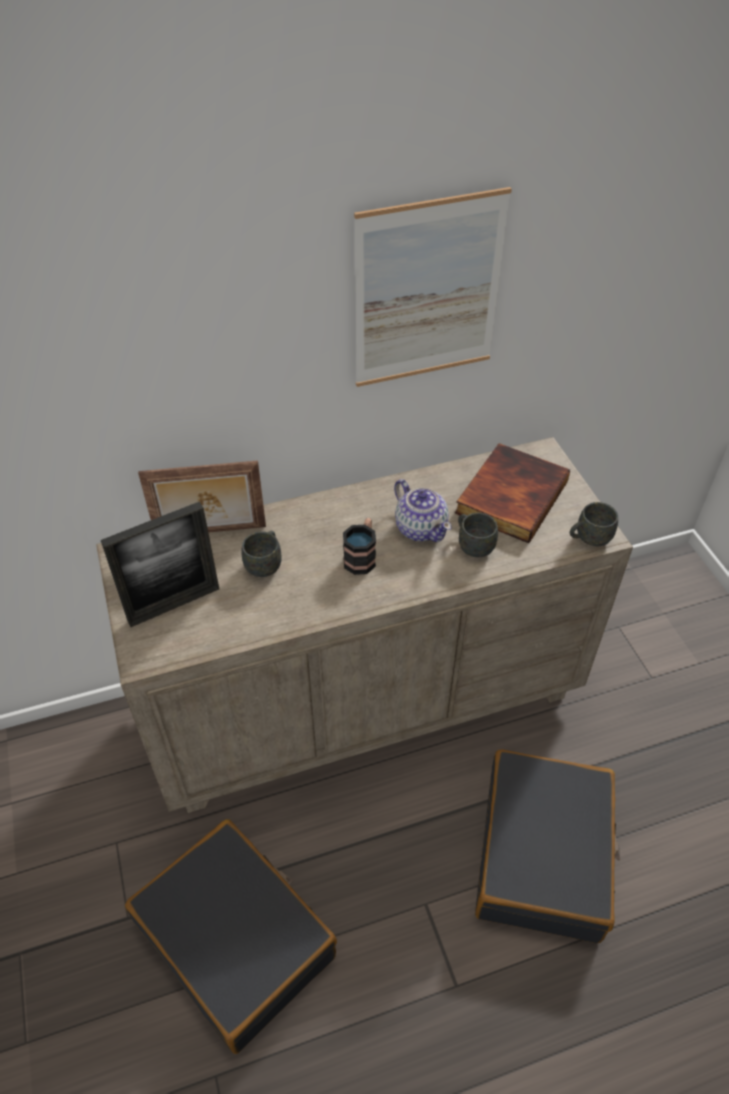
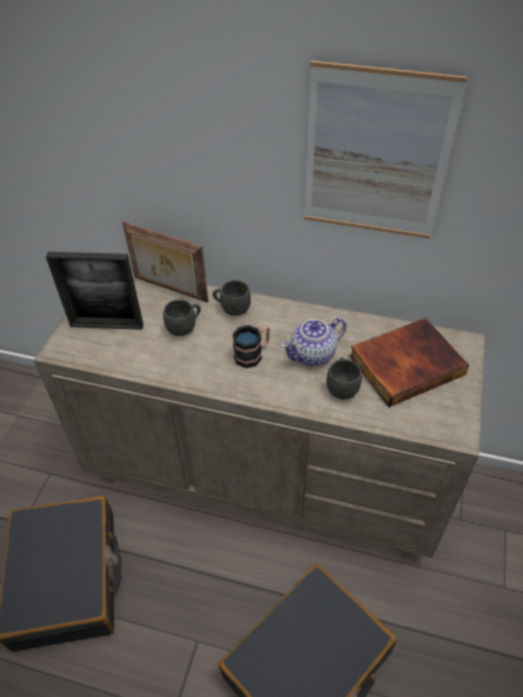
camera: 35 degrees right, 0 degrees up
(420, 528) = (313, 354): teapot -> teapot turned 60 degrees clockwise
(588, 539) = (443, 429): grey mug -> grey mug (232, 308)

